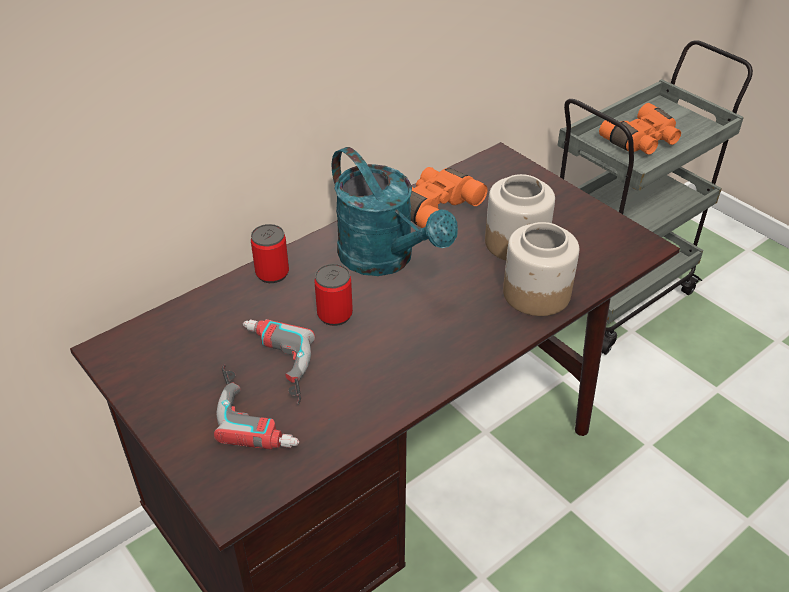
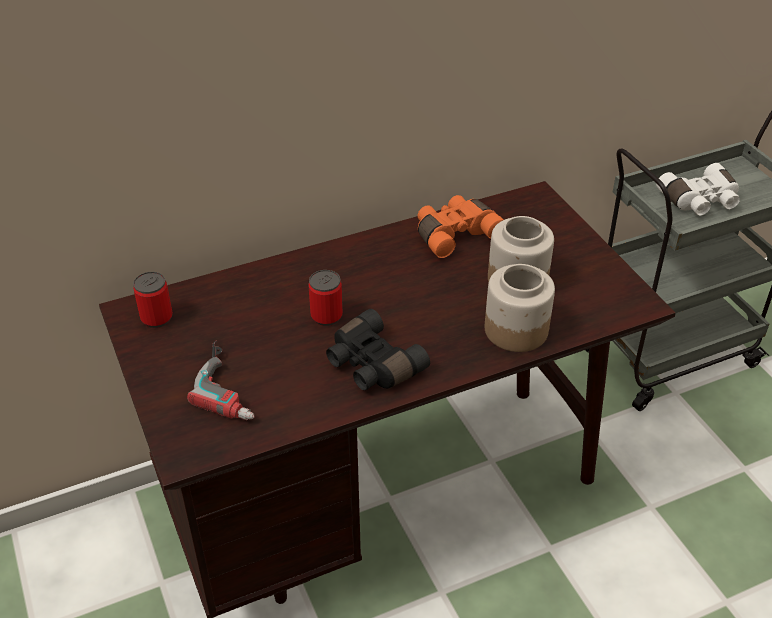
camera: 15 degrees right, 0 degrees up
(272, 273) = (286, 270): can -> can (157, 318)
(272, 365) = (257, 349): power drill -> none
(385, 259) = (390, 275): turquoise watering can -> none
(403, 358) = (371, 365): none -> black binoculars
(642, 142) = (700, 201): orange binoculars -> white binoculars

